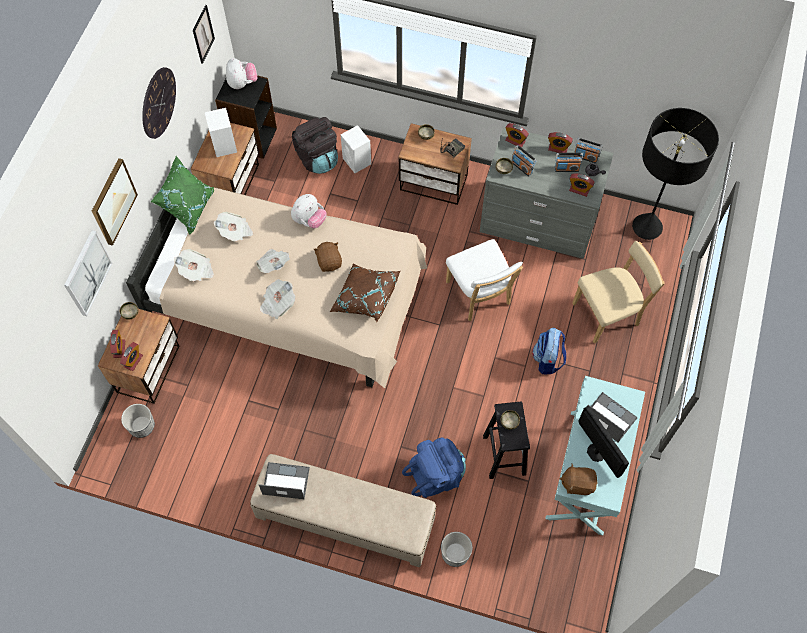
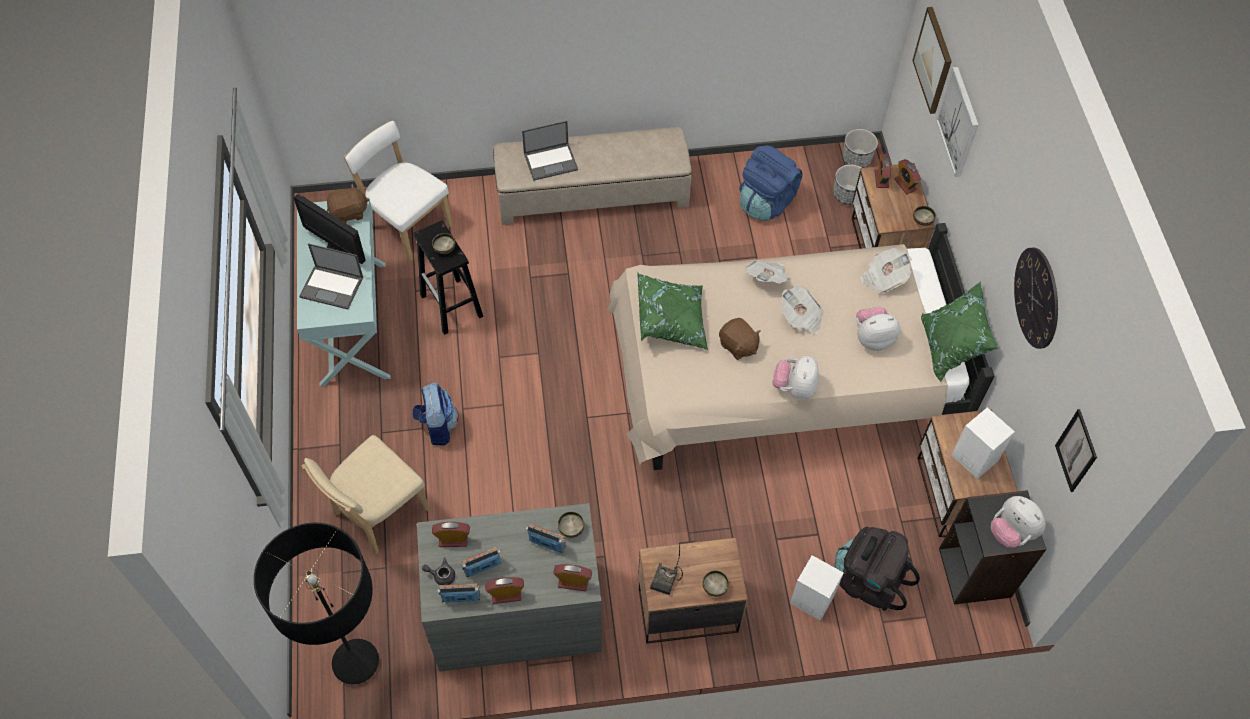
camera: 155 degrees right, 5 degrees down
(113, 201) = (989, 177): picture -> picture (933, 60)
(235, 232) = (872, 338): newspaper -> plush toy
(285, 481) = (659, 153): laptop -> laptop (551, 161)
(365, 298) = (671, 321): brown pillow -> green pillow
(436, 475) = (517, 260): blue backpack -> blue backpack (766, 201)
(455, 553) = (467, 202): planter -> planter (856, 159)
(479, 295) = (553, 472): white chair -> white chair (407, 225)

